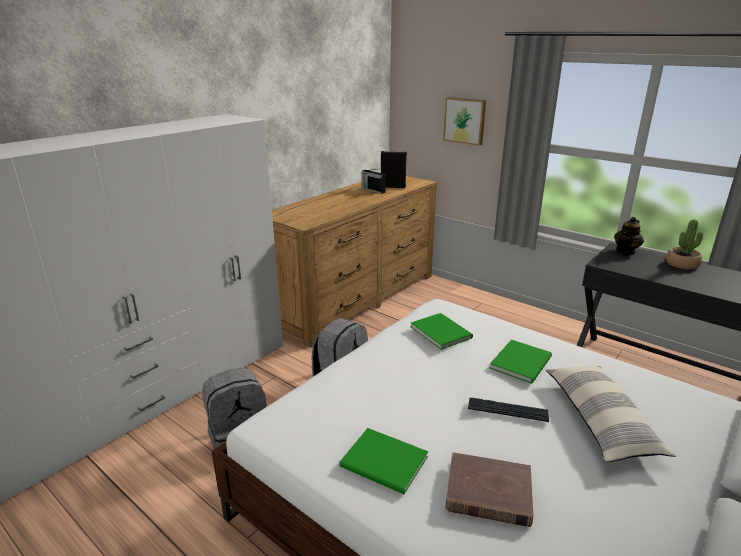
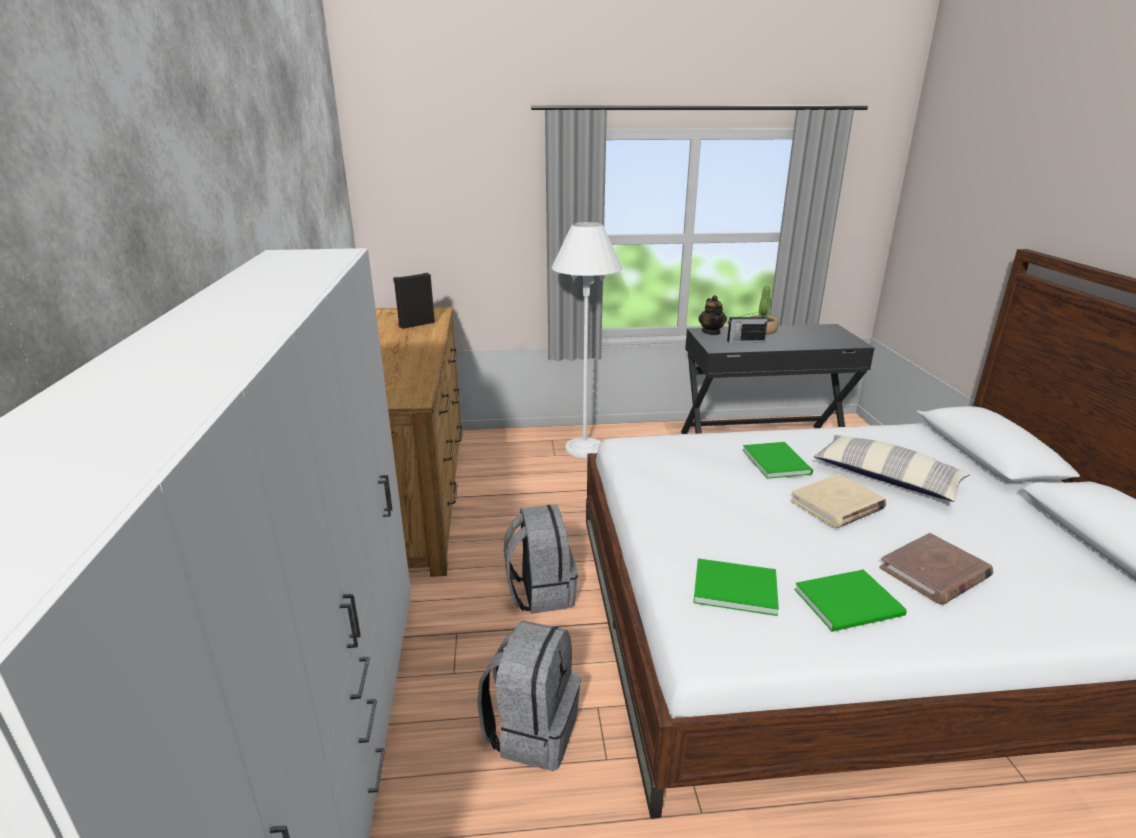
camera: 45 degrees left, 0 degrees up
(373, 190) = (401, 335): radio -> radio (744, 341)
(441, 331) = (677, 466): green book -> green book (732, 586)
(465, 120) = (480, 221): picture -> none
(496, 317) = (584, 448): none -> white floor lamp
(507, 411) = (837, 505): keyboard -> beige book

